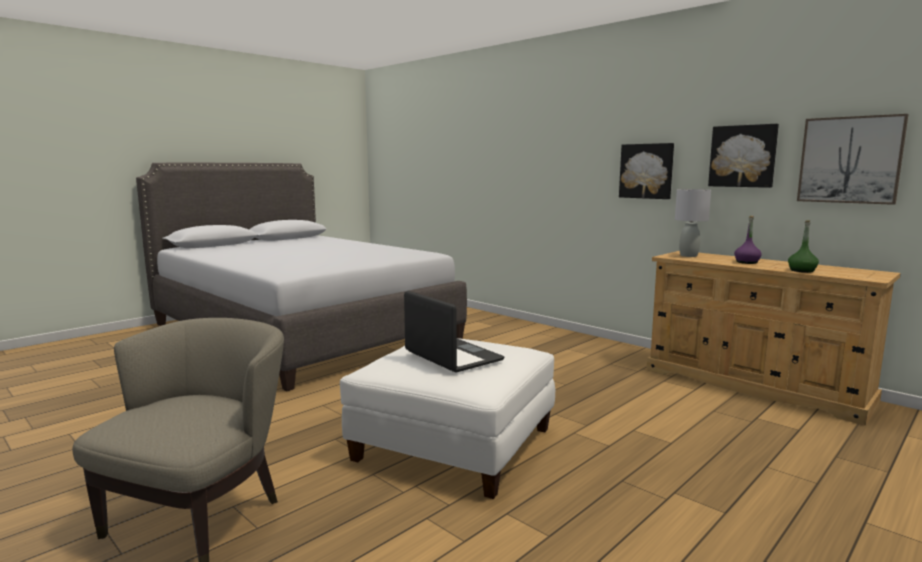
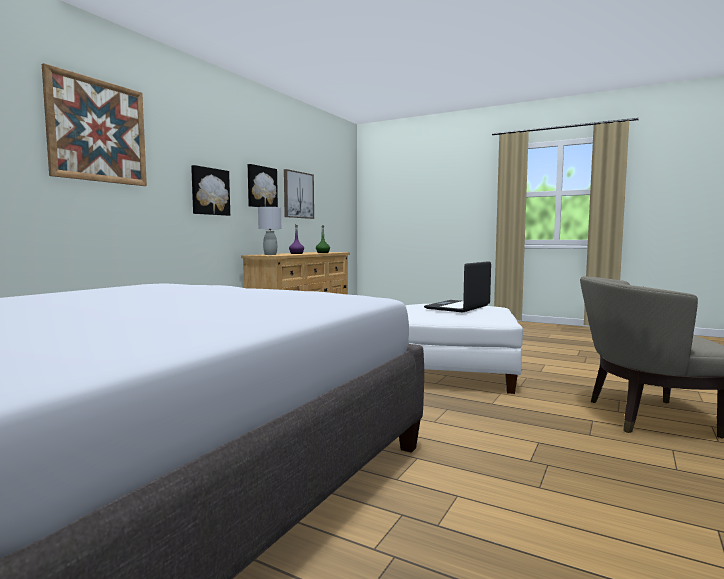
camera: 105 degrees left, 5 degrees down
(540, 132) = (98, 131): none -> picture

